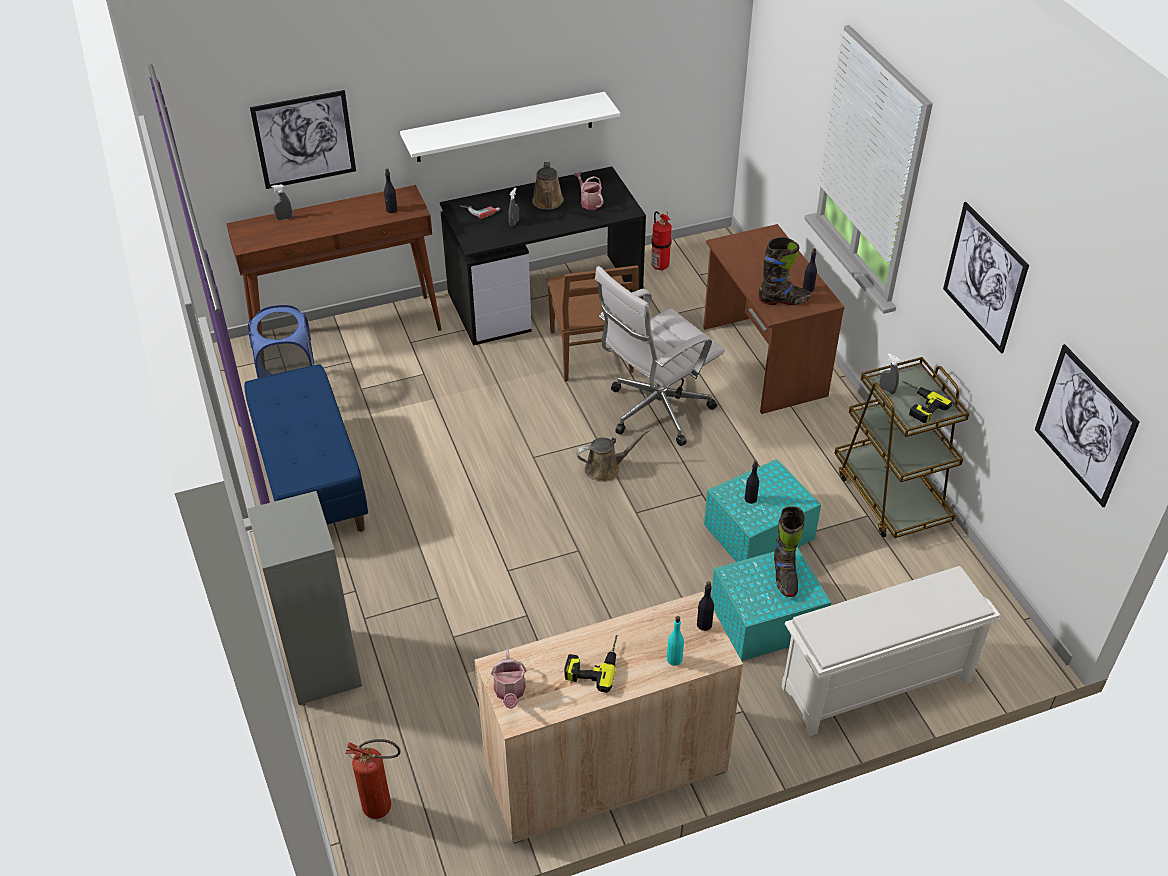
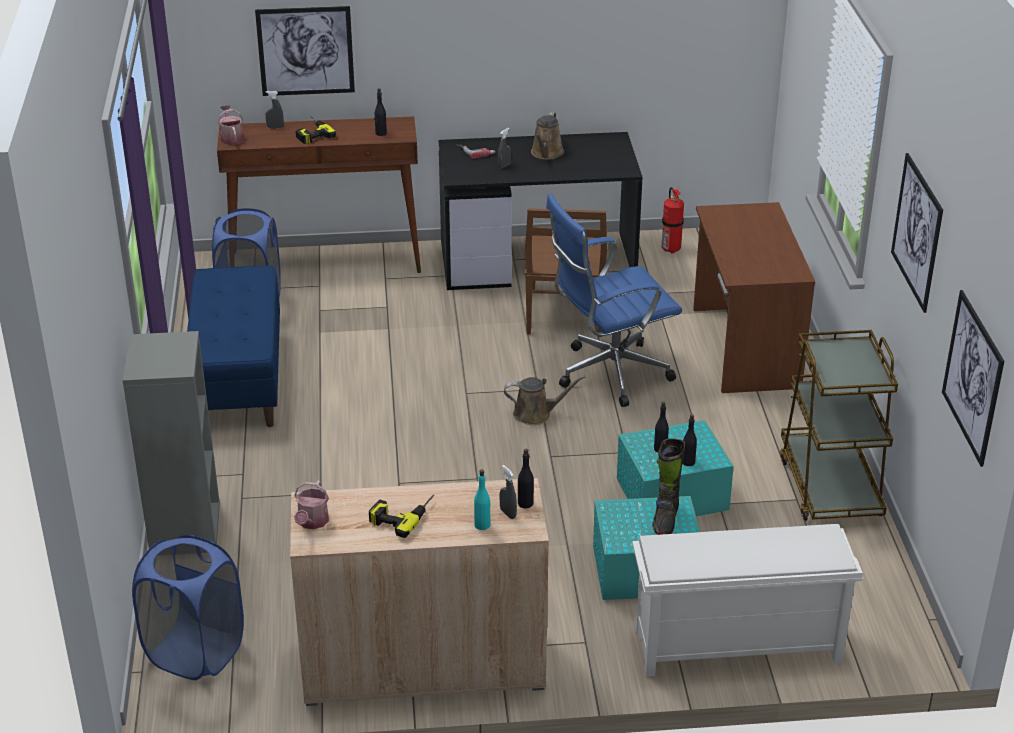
camera: 15 degrees right, 10 degrees down
(384, 807) = (195, 652): fire extinguisher -> blue laundry basket
(505, 127) = (513, 70): white shelf -> none
(589, 202) = (589, 158): watering can -> watering can (231, 138)
(654, 412) = (608, 374): white office chair -> blue office chair
(783, 300) = (752, 267): black boot -> none
(808, 289) = (783, 261): black bottle -> black bottle (688, 462)
(887, 390) = (821, 354): grey spray bottle -> grey spray bottle (508, 513)
(917, 404) = (848, 371): power drill -> power drill (310, 133)

